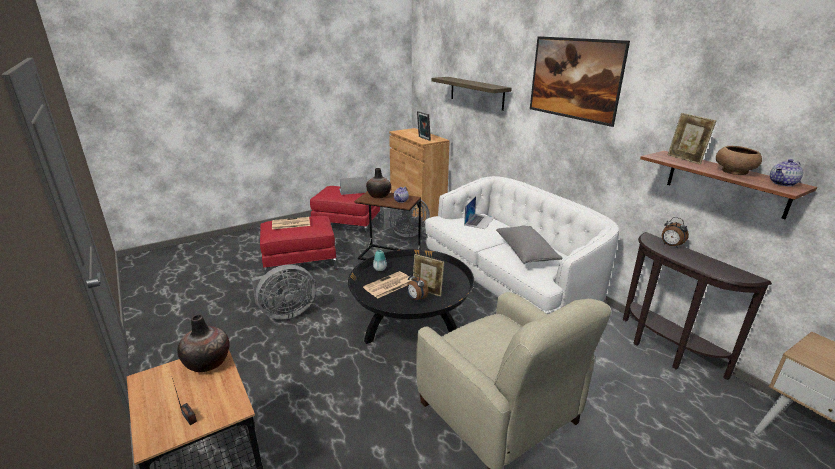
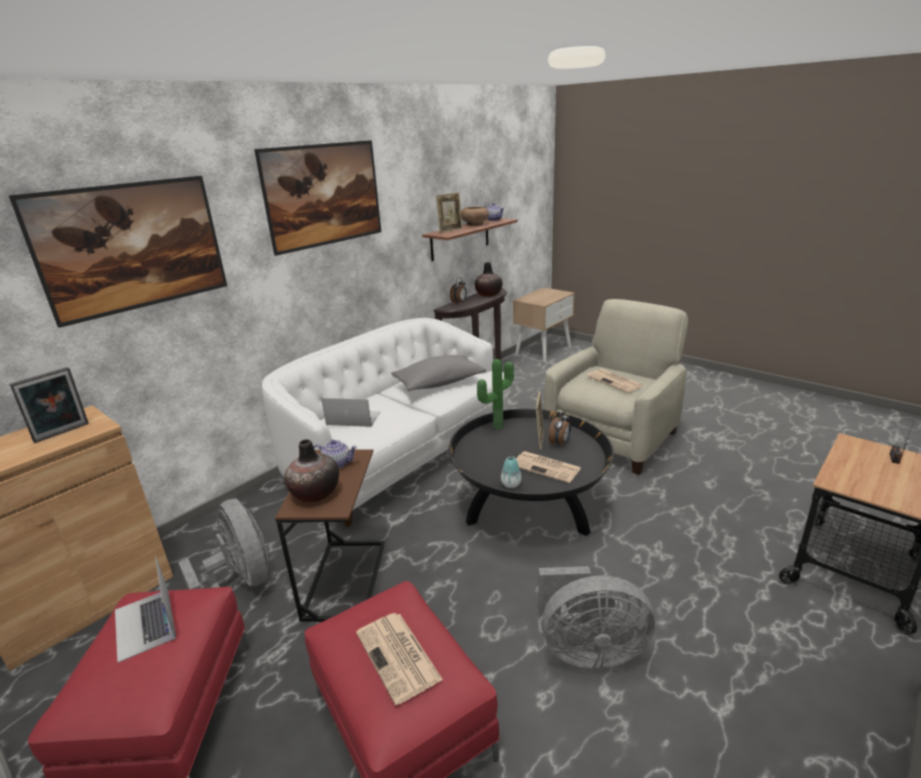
camera: 105 degrees left, 0 degrees up
(208, 362) = (847, 481): vase -> vase (488, 295)
(285, 313) = (587, 650): grey fan -> grey fan turned 135 degrees clockwise
(459, 278) = (496, 426): none -> potted plant
(476, 93) = (141, 276): shelf -> picture
(491, 342) = (615, 381): none -> newspaper

